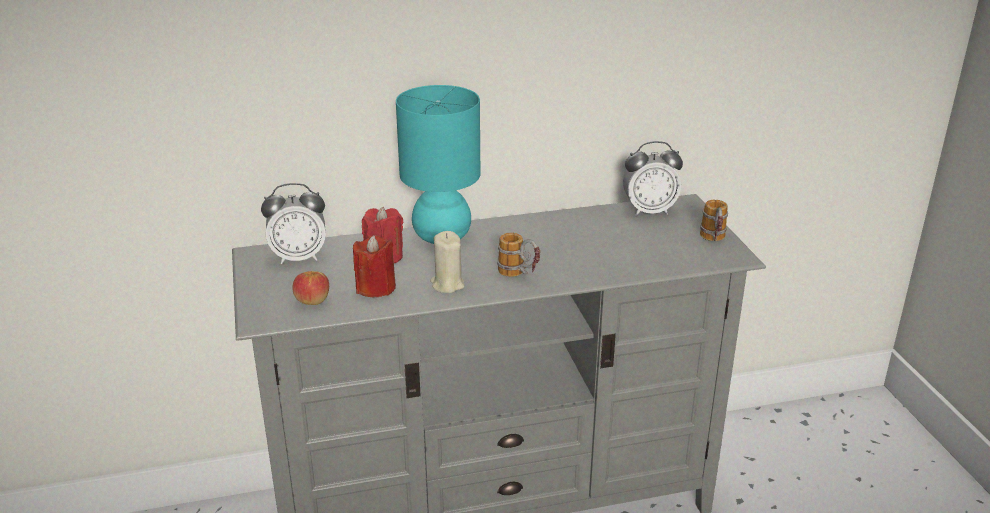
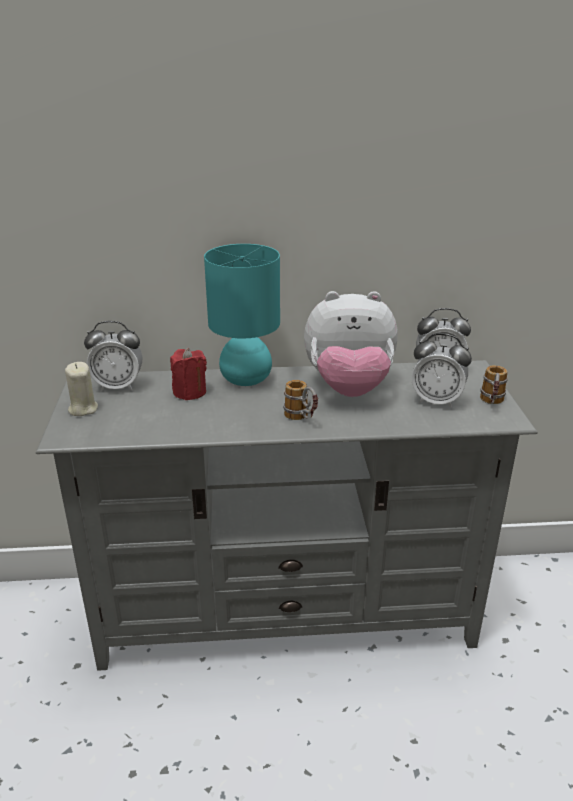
camera: 10 degrees right, 0 degrees up
(312, 300) = (113, 425): apple -> none
(375, 287) = (171, 418): red candle -> none
(447, 284) = (235, 421): beige candle -> beige candle (83, 409)
(559, 237) = (349, 388): none -> plush toy
(656, 243) = (436, 401): none -> alarm clock

